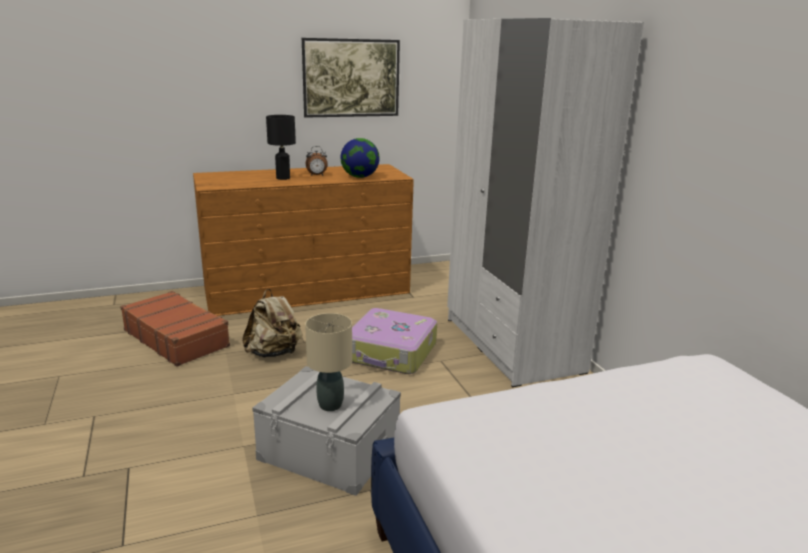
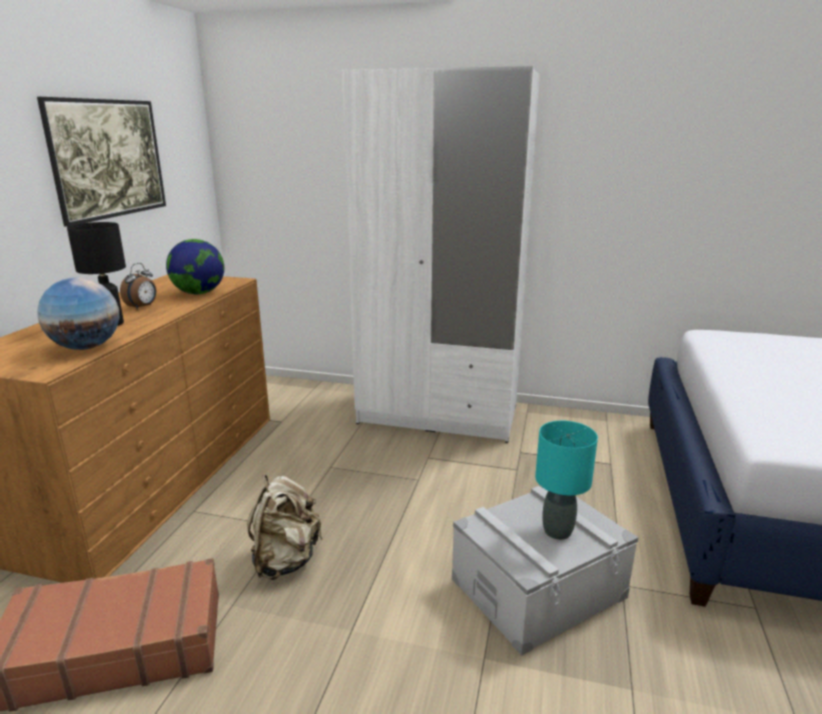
camera: 55 degrees left, 0 degrees up
(245, 183) = (86, 347): none -> globe
(330, 405) = (558, 531): beige table lamp -> turquoise table lamp
(391, 353) = (382, 478): suitcase -> none

